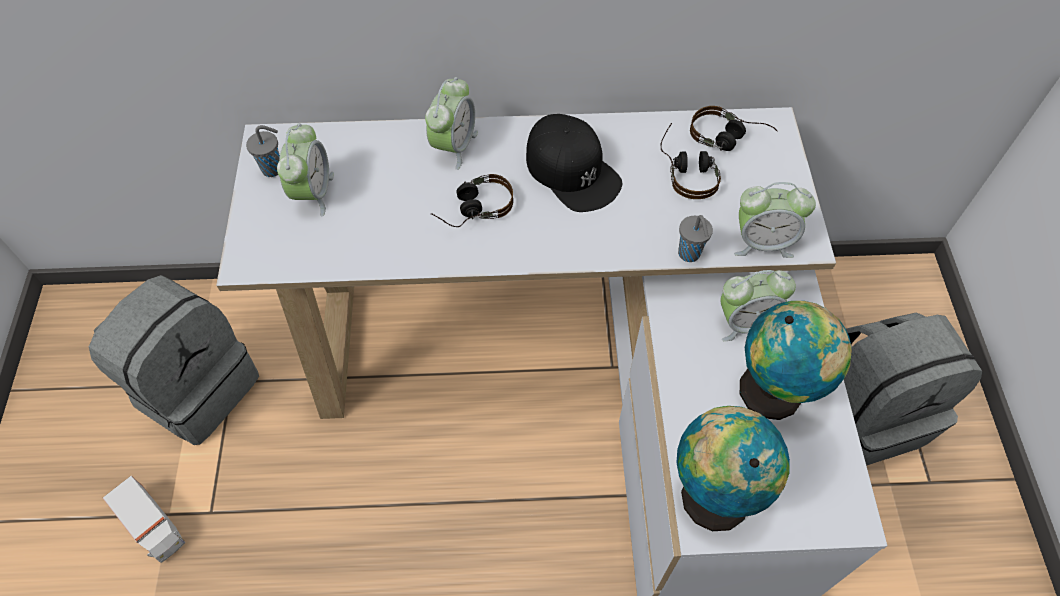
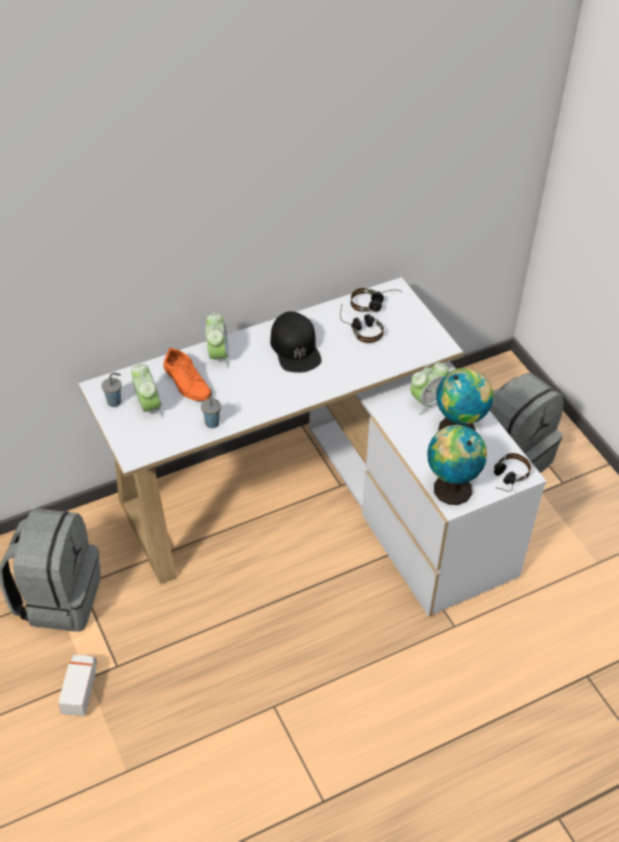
camera: 25 degrees left, 10 degrees down
(152, 526) = (80, 689): toy truck -> toy truck turned 105 degrees counterclockwise
(387, 172) = (187, 382): none -> orange shoe
(472, 209) = (250, 386): headphones -> headphones (506, 479)
(572, 170) = (295, 348): black cap -> black cap turned 45 degrees clockwise
(689, 255) = (384, 371): grey cup -> grey cup (212, 424)
(762, 242) = (420, 353): alarm clock -> none

